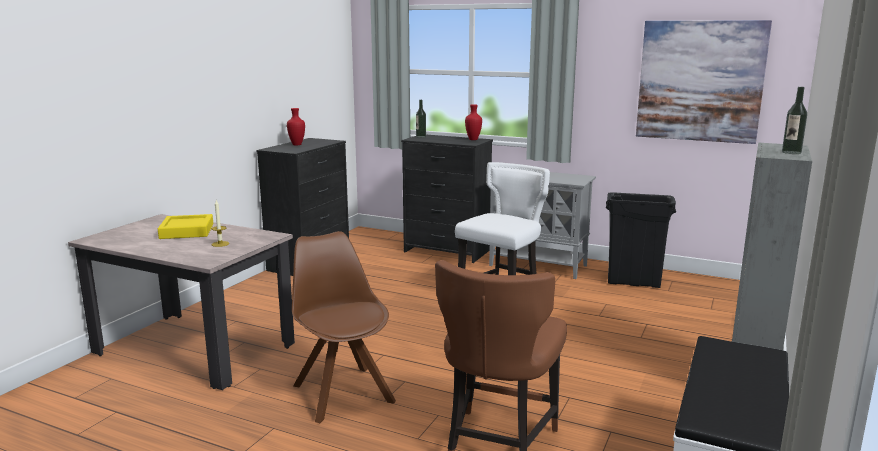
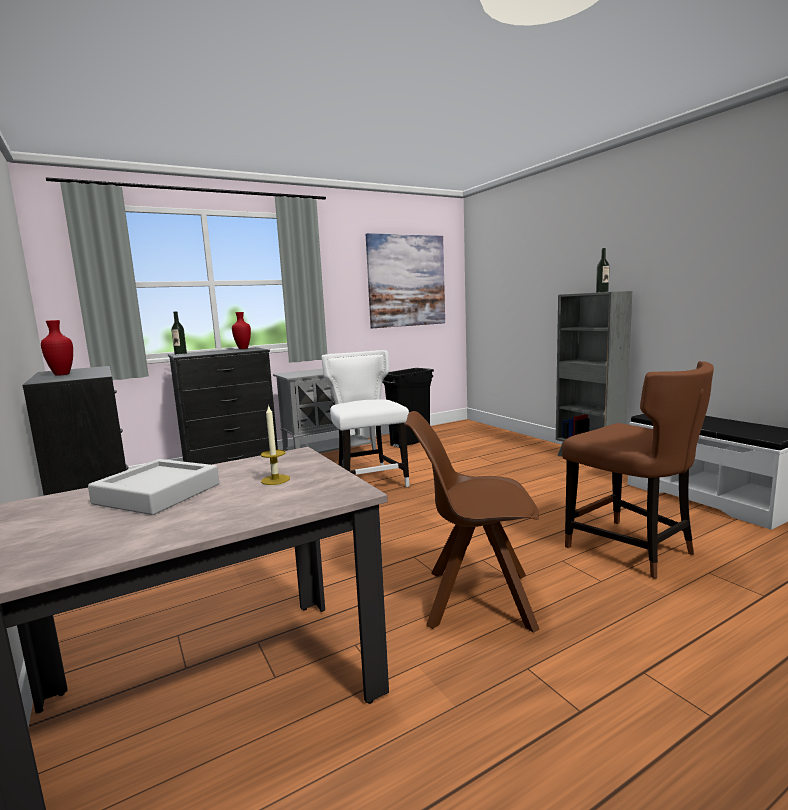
camera: 55 degrees left, 5 degrees down
(187, 231) = (157, 494): yellow tray -> grey tray

